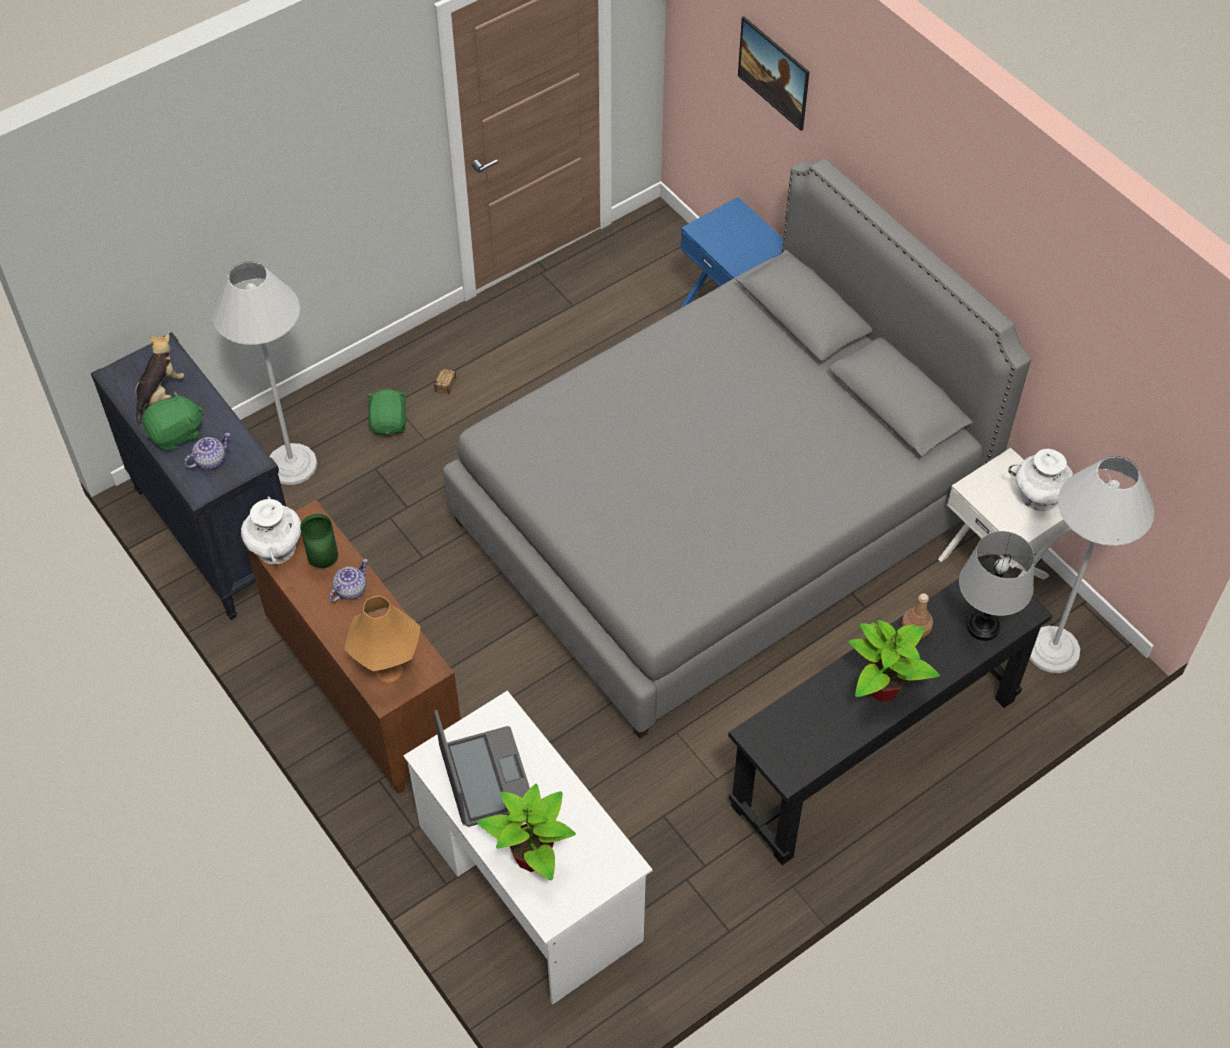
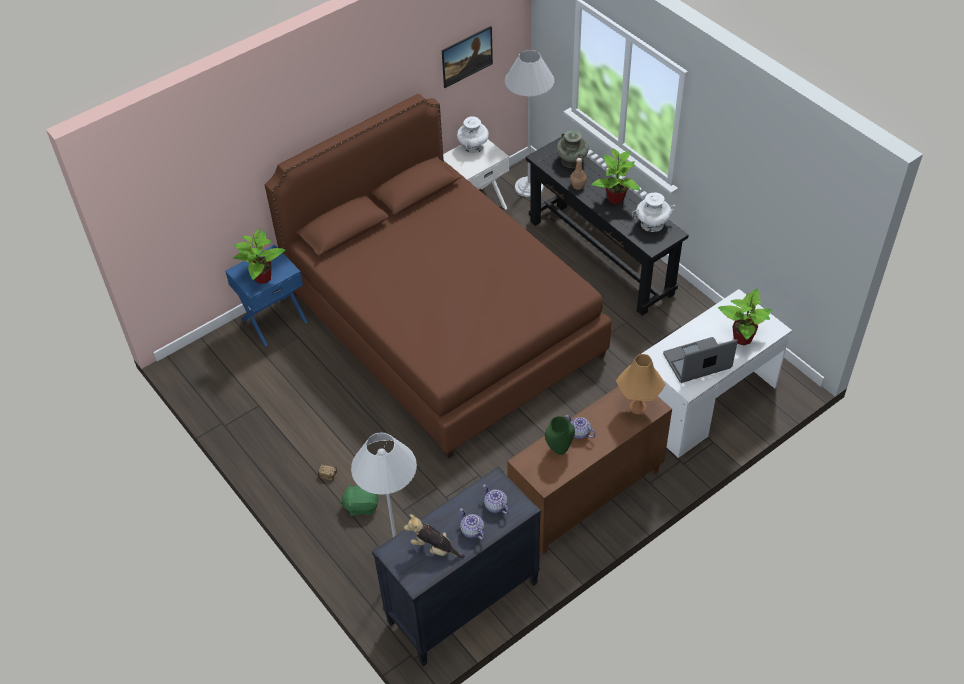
camera: 90 degrees left, 5 degrees down
(176, 434) = (472, 531): green plush toy -> teapot
(276, 548) = (549, 478): white vase -> white vase (652, 224)
(718, 518) = (443, 324): grey bed -> brown bed
(721, 237) = (262, 278): none -> potted plant
(772, 87) = (219, 179): picture -> picture (467, 66)
(983, 626) = (571, 161): grey table lamp -> turquoise vase

